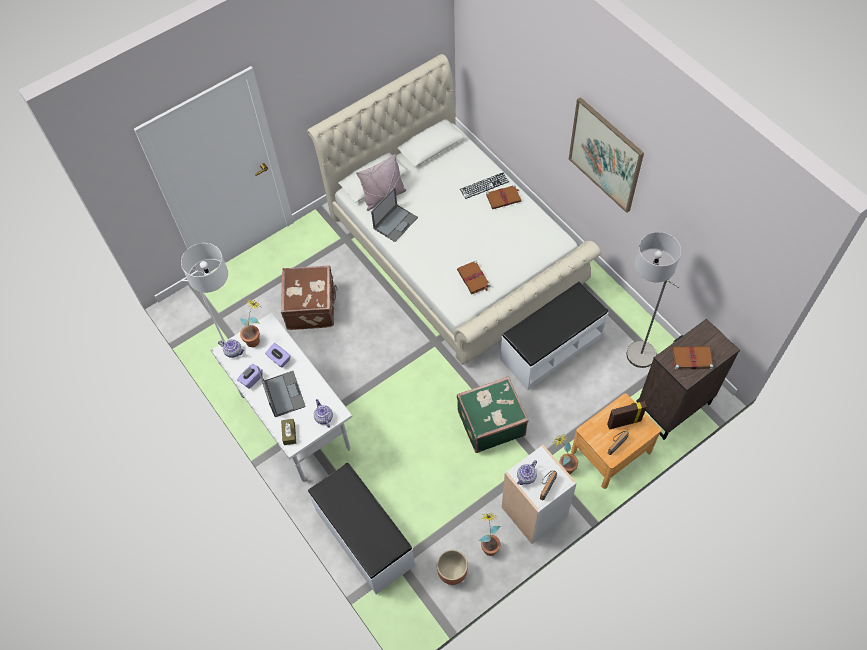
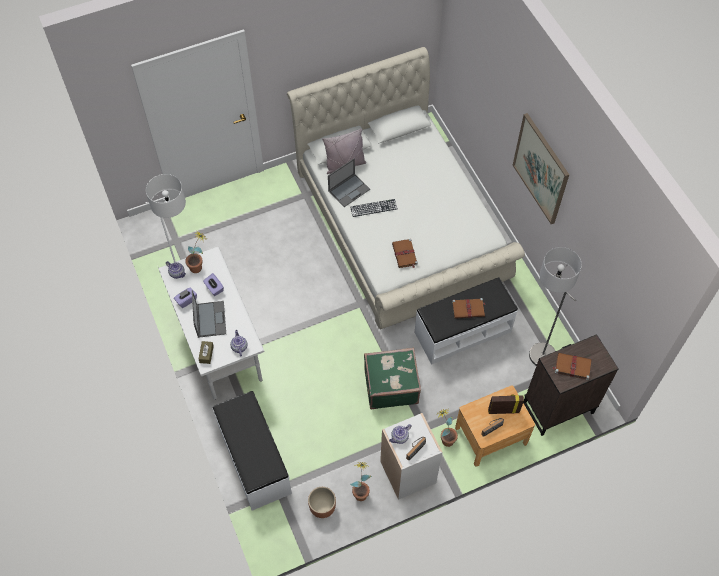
camera: 10 degrees right, 0 degrees up
(312, 307) = (260, 249): brown suitcase -> none
(484, 185) = (437, 173): keyboard -> keyboard (373, 208)
(504, 198) = (452, 187): brown book -> brown book (469, 309)

